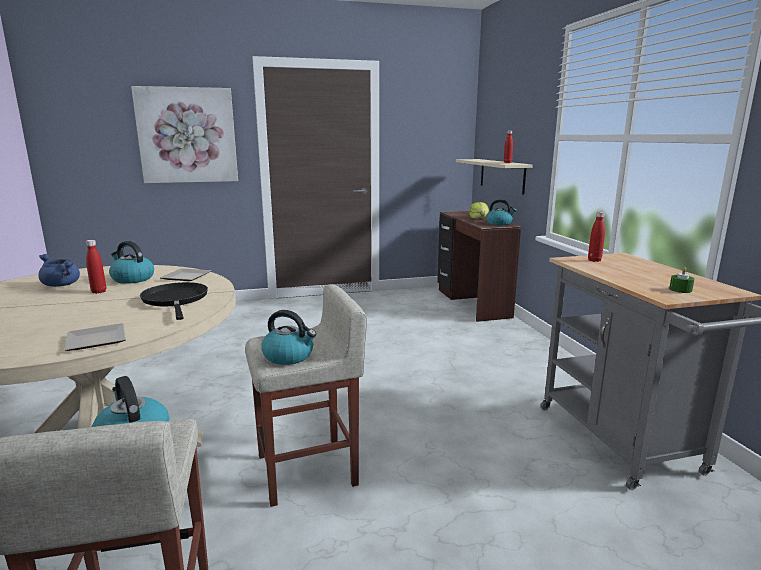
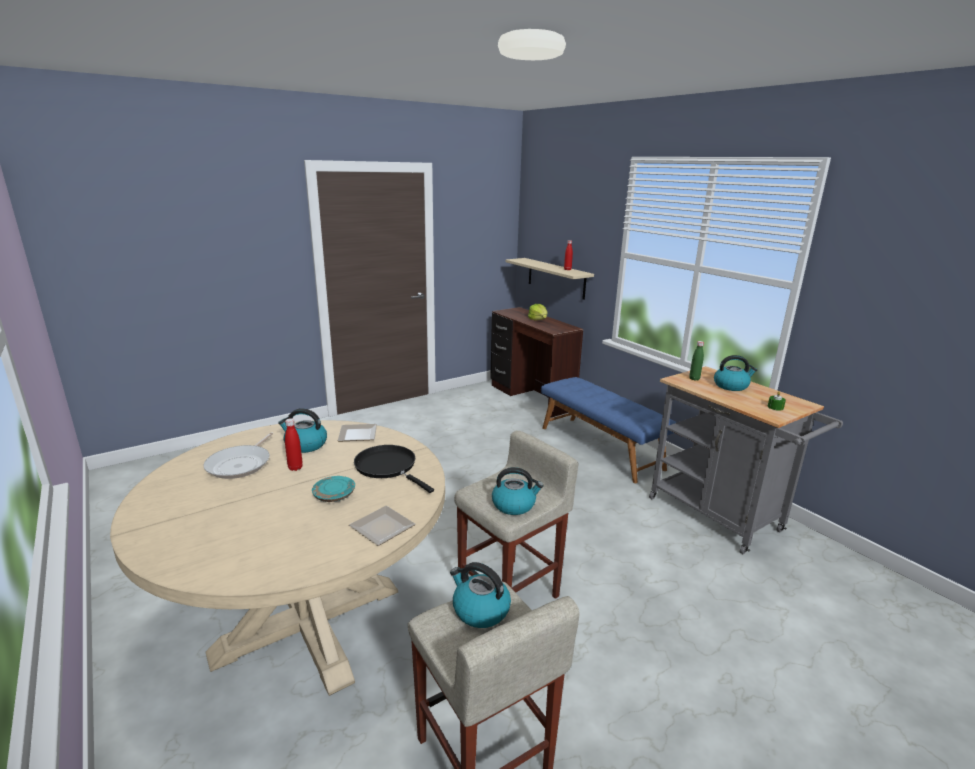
camera: 20 degrees left, 5 degrees up
(62, 285) = (241, 464): blue cooking pot -> frying pan
(97, 312) = (334, 495): none -> turquoise plate
(187, 135) = (235, 250): picture -> none
(499, 223) = (562, 326): kettle -> kettle (731, 386)
(517, 353) = (601, 447): none -> blue bench
(594, 260) = (694, 379): red bottle -> green bottle

